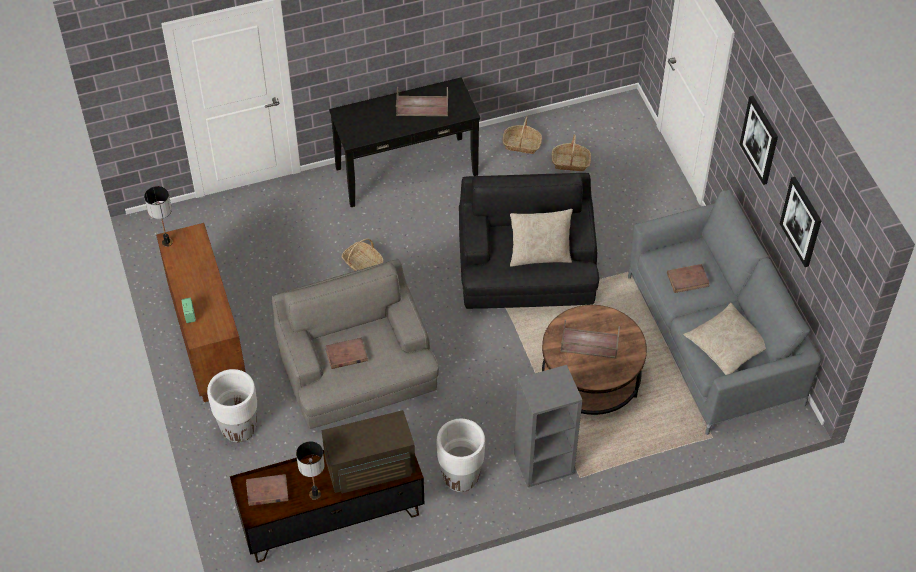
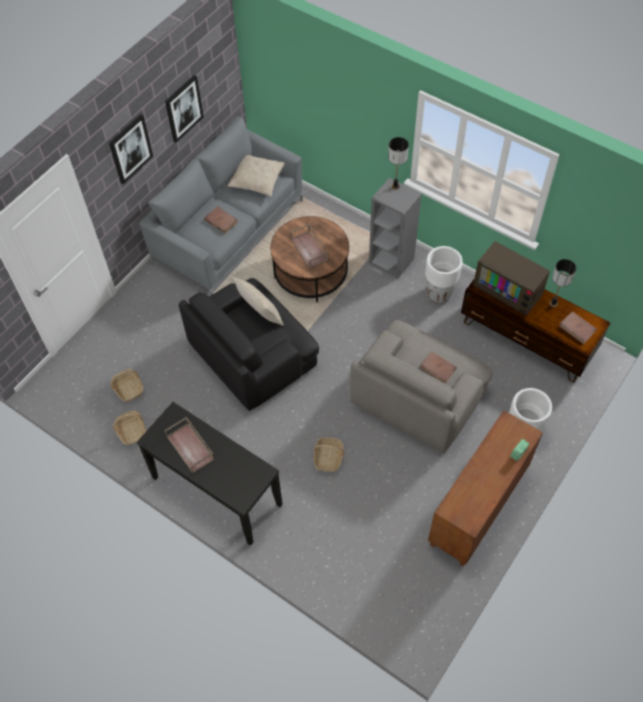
camera: 125 degrees left, 5 degrees up
(167, 242) = (475, 523): table lamp -> table lamp (395, 186)

